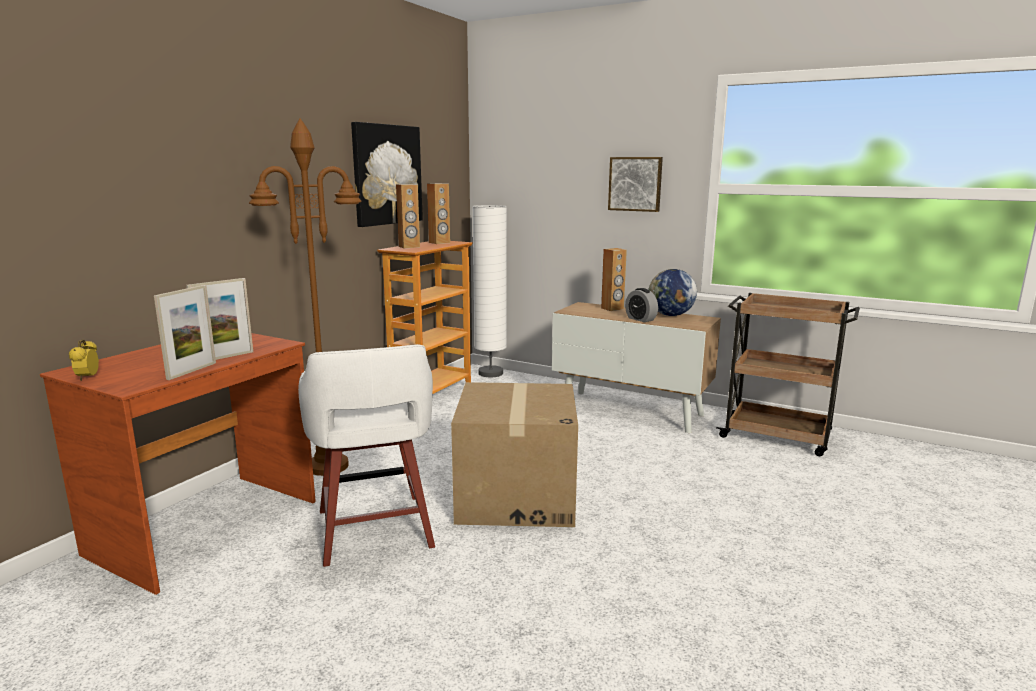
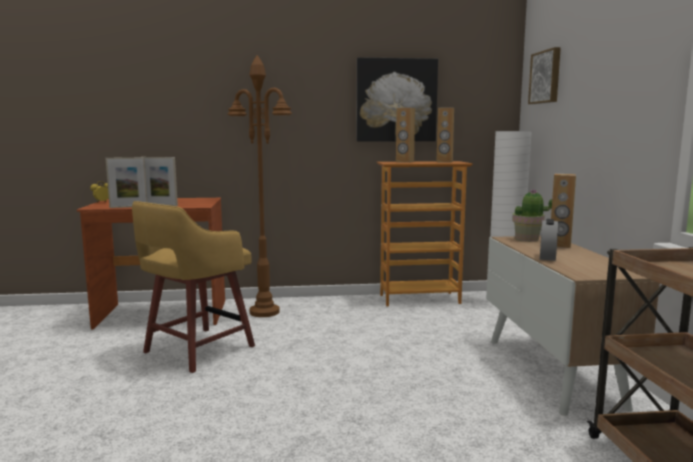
camera: 55 degrees right, 5 degrees down
(374, 531) = (196, 350): white stool -> yellow stool
(516, 495) = (297, 375): cardboard box -> none
(580, 308) = (527, 239): none -> potted plant
(635, 184) = (622, 98): picture -> picture (546, 77)
(670, 315) = (599, 262): globe -> none

